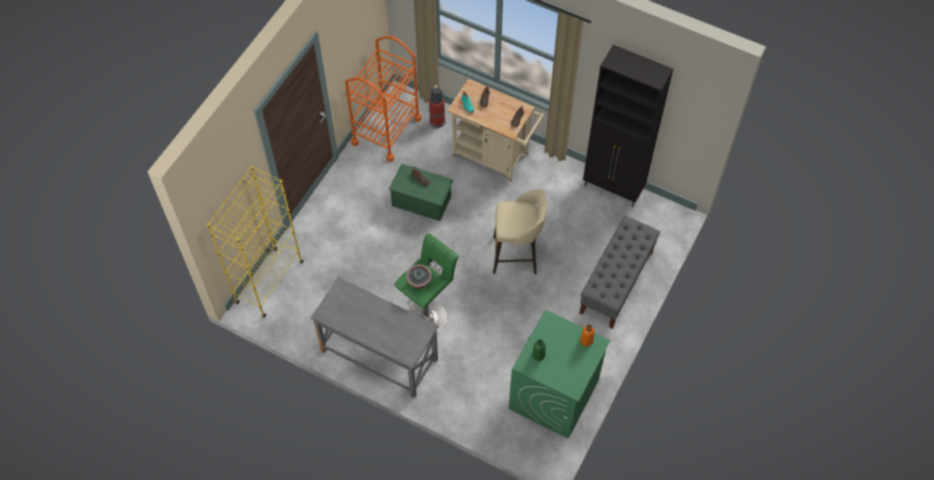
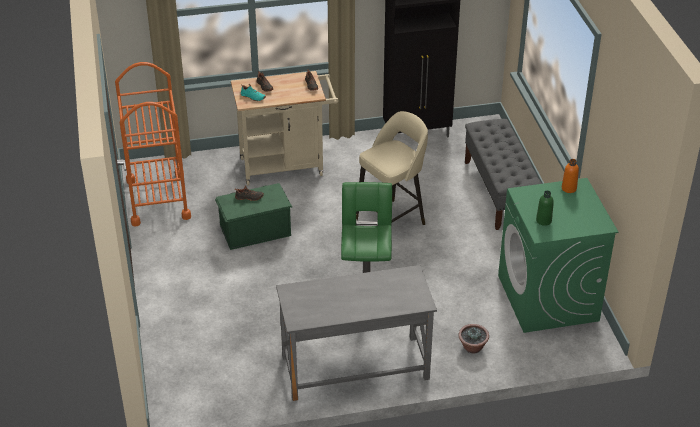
camera: 40 degrees left, 20 degrees down
(269, 282) = (170, 379): yellow bookcase -> none
(419, 283) = (366, 240): potted plant -> potted plant (472, 348)
(437, 121) = (201, 167): fire extinguisher -> none

